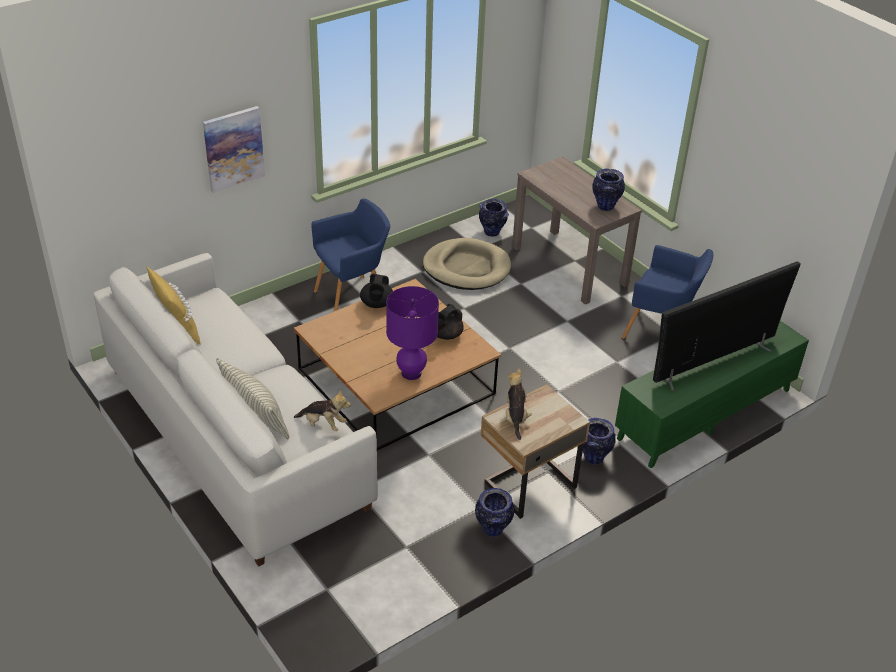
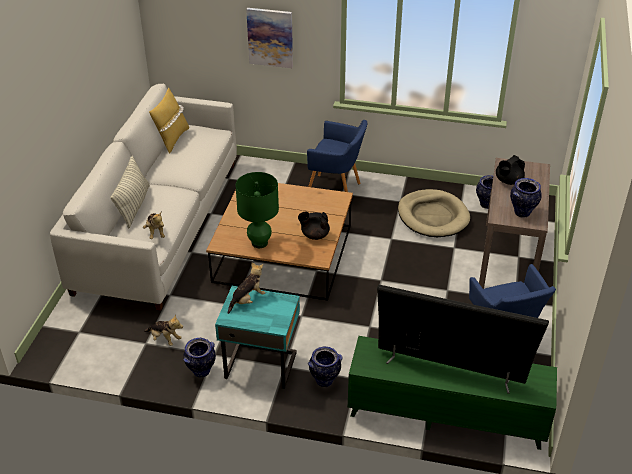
camera: 50 degrees right, 0 degrees up
(376, 304) = (305, 193): black teapot -> black teapot (508, 181)
(411, 373) = (259, 243): purple table lamp -> green table lamp
(416, 529) = (164, 339): none -> plush toy
(528, 484) = (261, 364): beige nightstand -> turquoise nightstand

